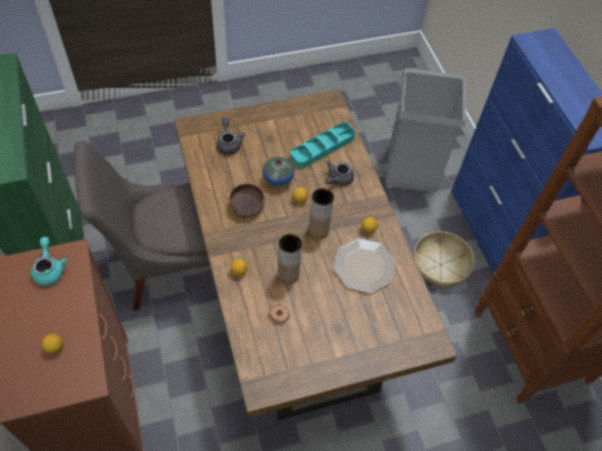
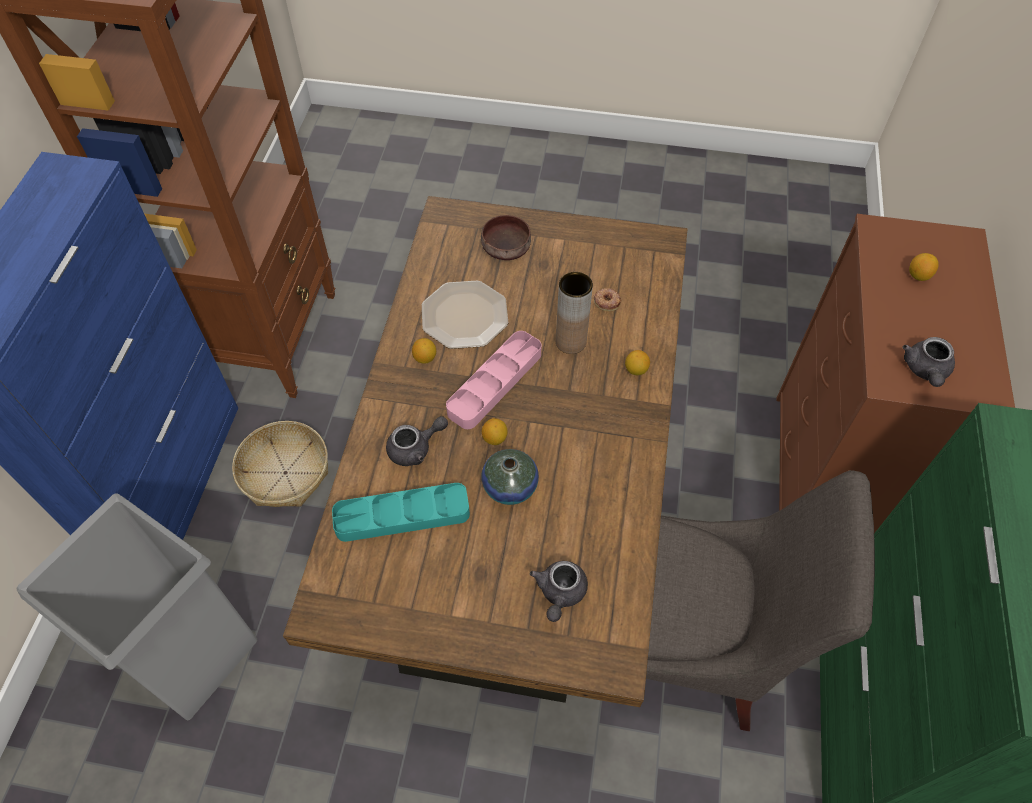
camera: 150 degrees left, 0 degrees up
(49, 269) = (925, 371): turquoise teapot -> grey teapot
(246, 206) = (583, 460): brown bowl -> brown bowl (507, 248)
(318, 230) = (495, 383): brown vase -> pink tray

